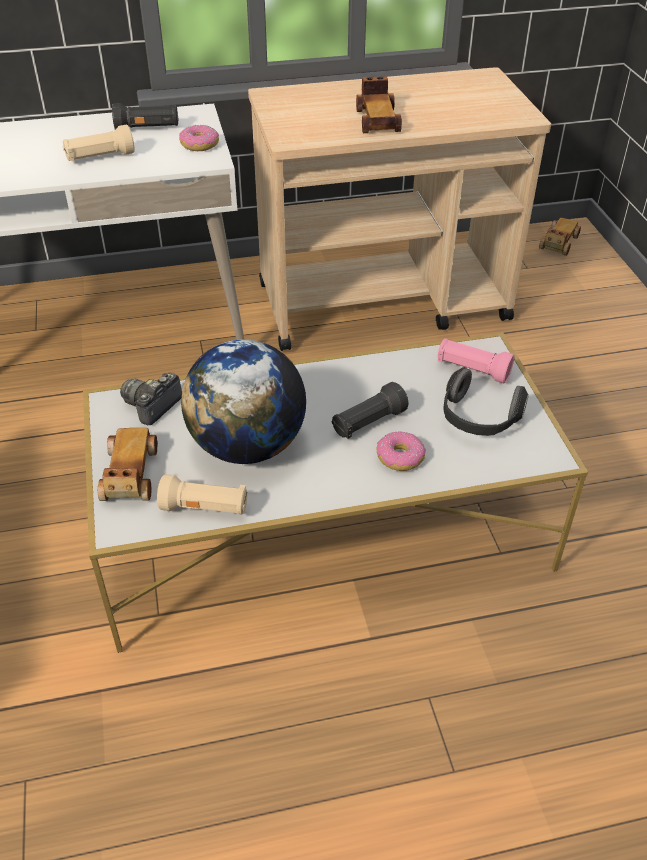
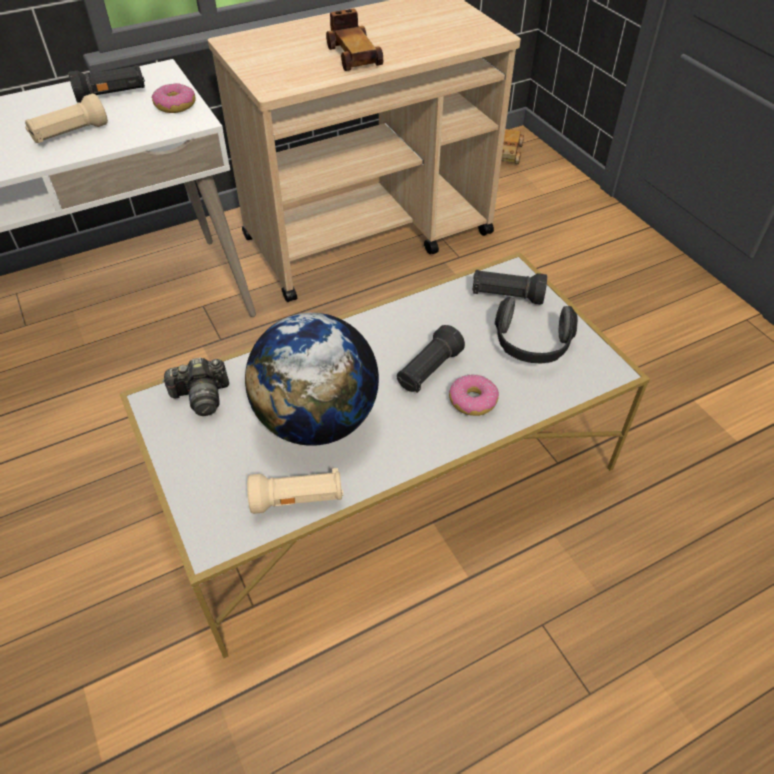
camera: 15 degrees left, 5 degrees up
(130, 476) = (204, 481): toy car -> none
(152, 406) = (201, 396): camera -> camera turned 120 degrees counterclockwise
(472, 370) = (506, 296): pink flashlight -> black flashlight

